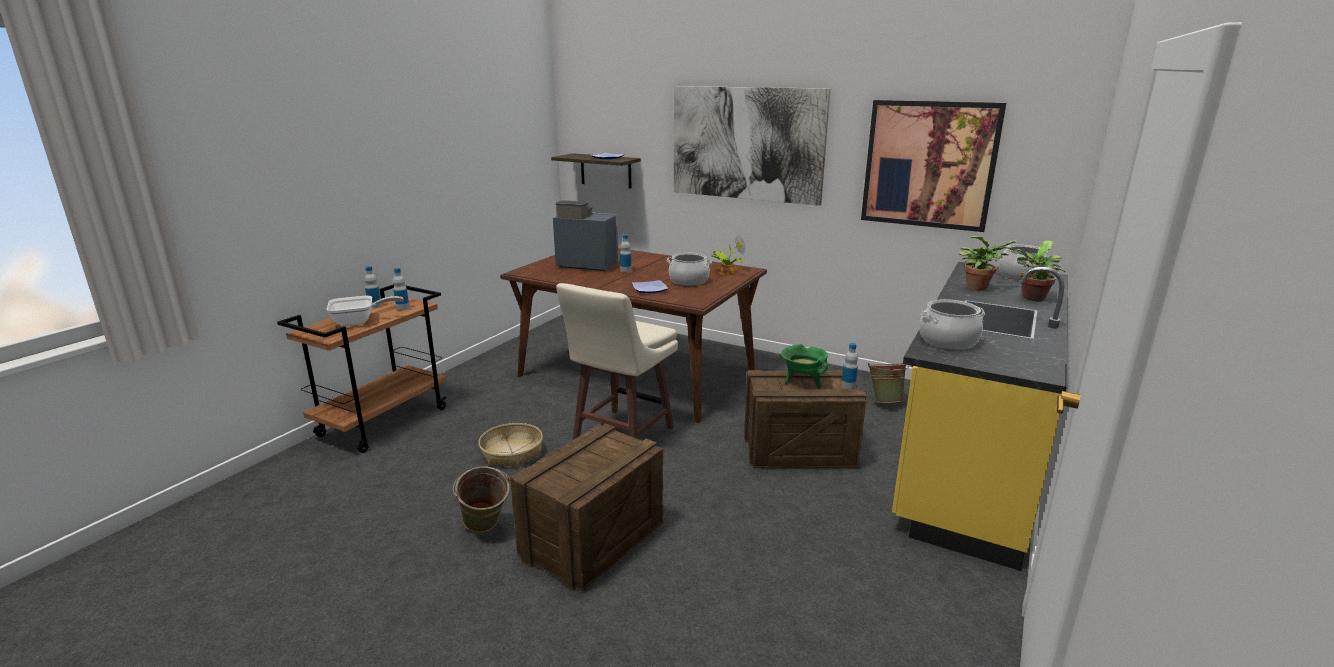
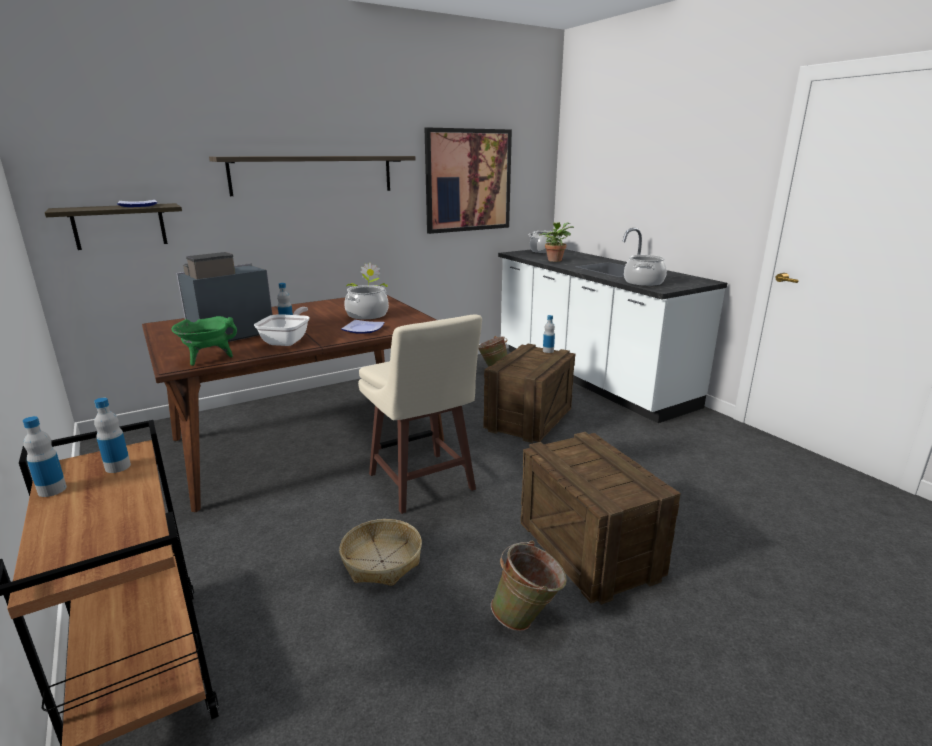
camera: 60 degrees left, 0 degrees up
(359, 322) = (109, 512): frying pan -> frying pan (288, 340)
(746, 144) = (313, 174): picture -> shelf
(802, 382) = (526, 360): green cooking pot -> green cooking pot (208, 359)
(971, 460) = (588, 377): yellow counter -> white counter
(1032, 299) = (588, 258): potted plant -> none

